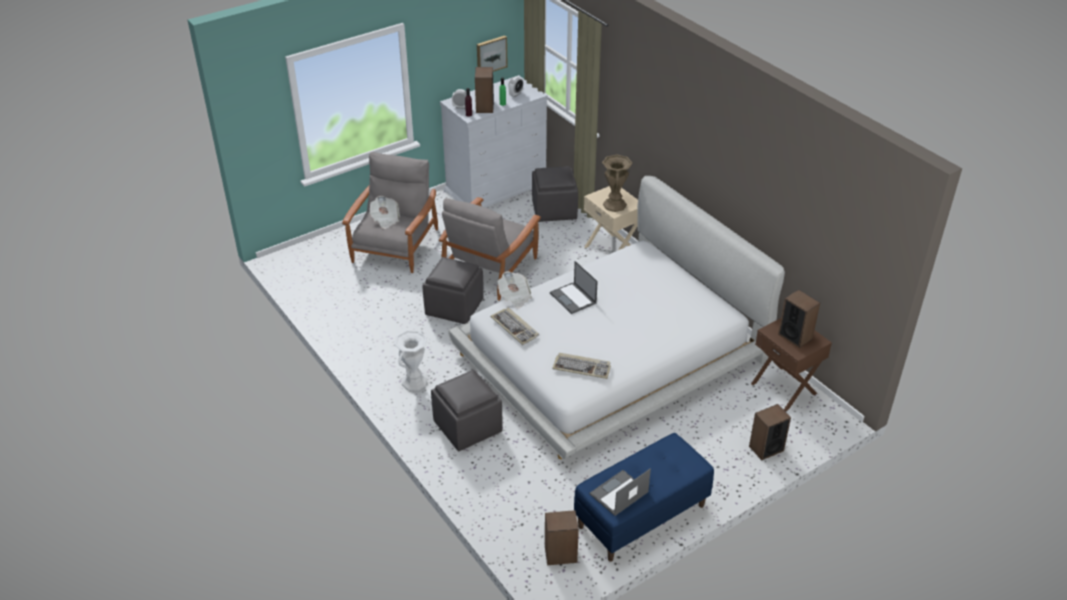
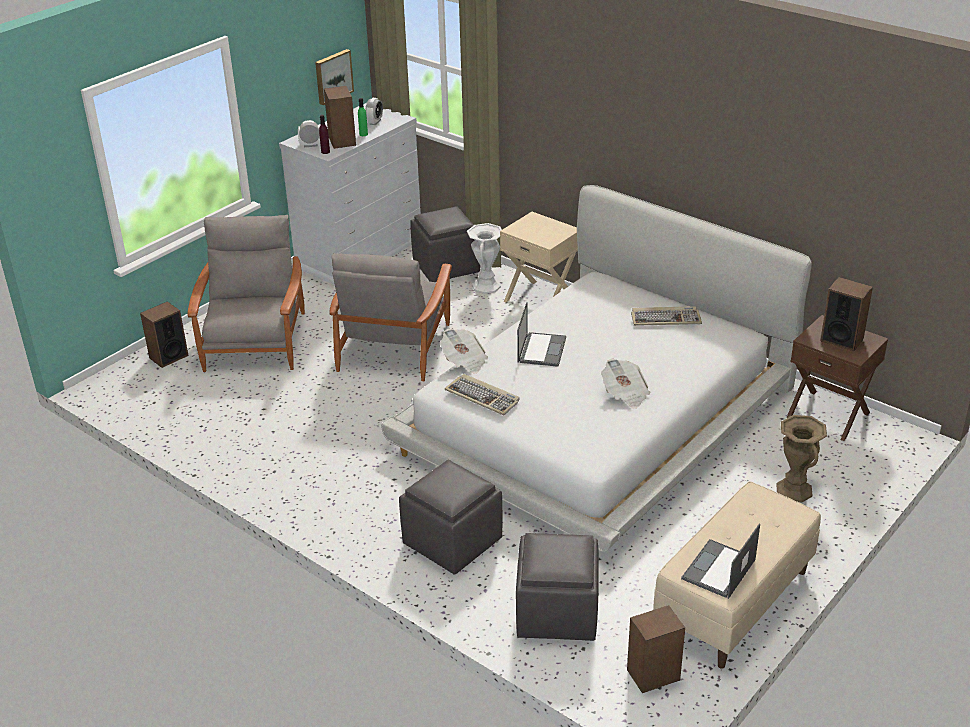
camera: 15 degrees left, 5 degrees down
(385, 219) = (242, 303): newspaper -> newspaper (625, 394)
(414, 382) = (354, 500): white vase -> white vase (486, 286)
(454, 307) = (367, 400): grey ottoman -> grey ottoman (556, 613)
(573, 298) = (541, 349): laptop -> laptop turned 120 degrees counterclockwise
(582, 367) = (594, 427): keyboard -> keyboard (666, 318)
(614, 205) = (543, 234): brown vase -> brown vase (794, 490)
(641, 517) = (734, 603): blue bench -> beige bench
(766, 448) = (844, 487): speaker -> speaker (168, 356)

